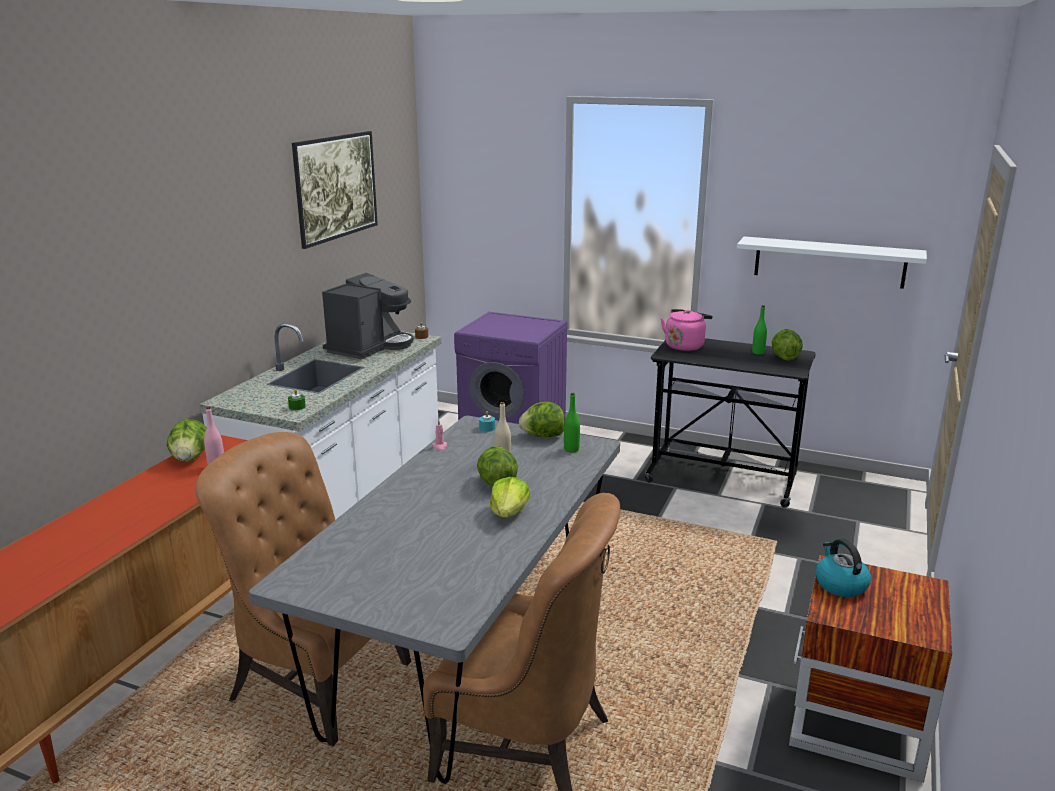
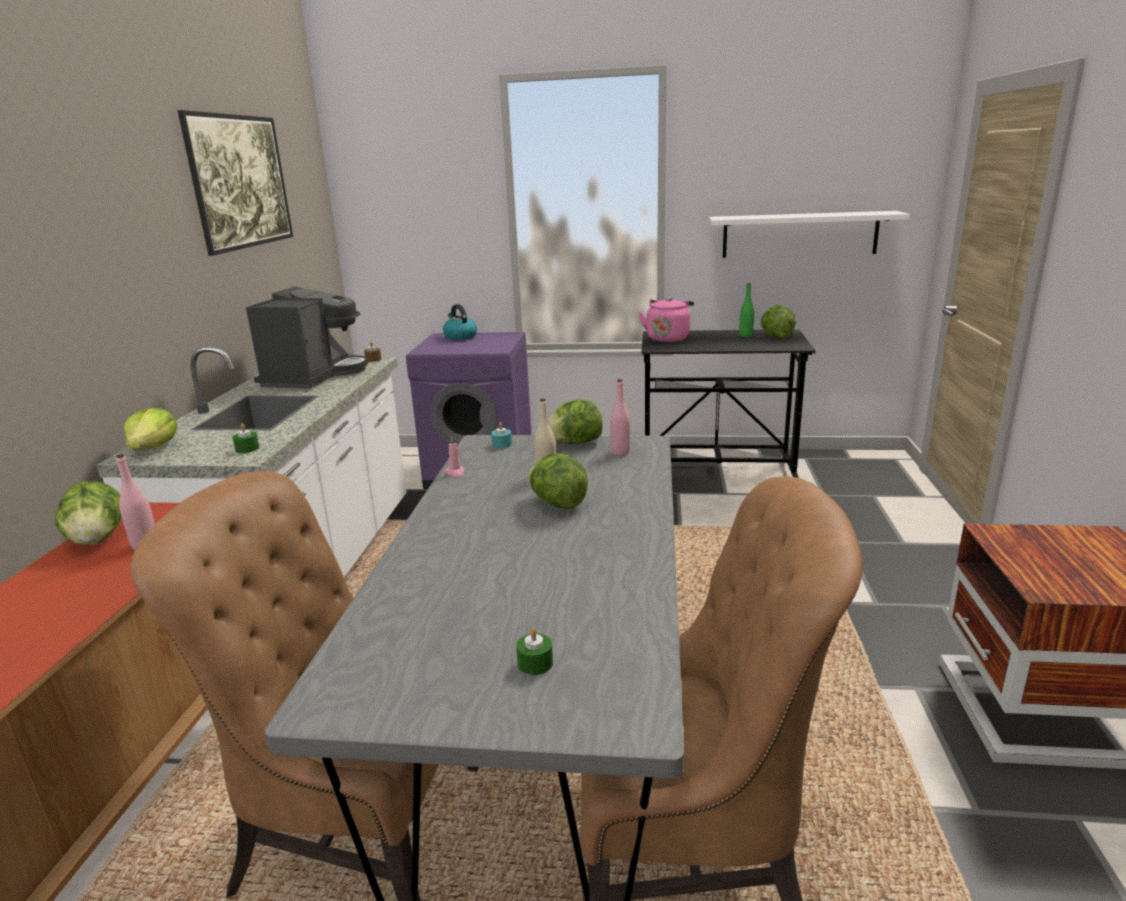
camera: 15 degrees left, 0 degrees up
(413, 585) = (535, 663): none -> green candle
(509, 513) = (600, 535): lettuce -> lettuce (153, 448)
(571, 449) = (620, 452): green bottle -> pink bottle
(840, 584) = (1019, 552): kettle -> kettle (460, 337)

